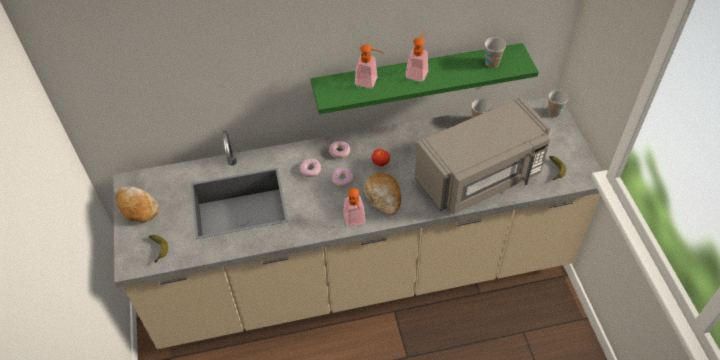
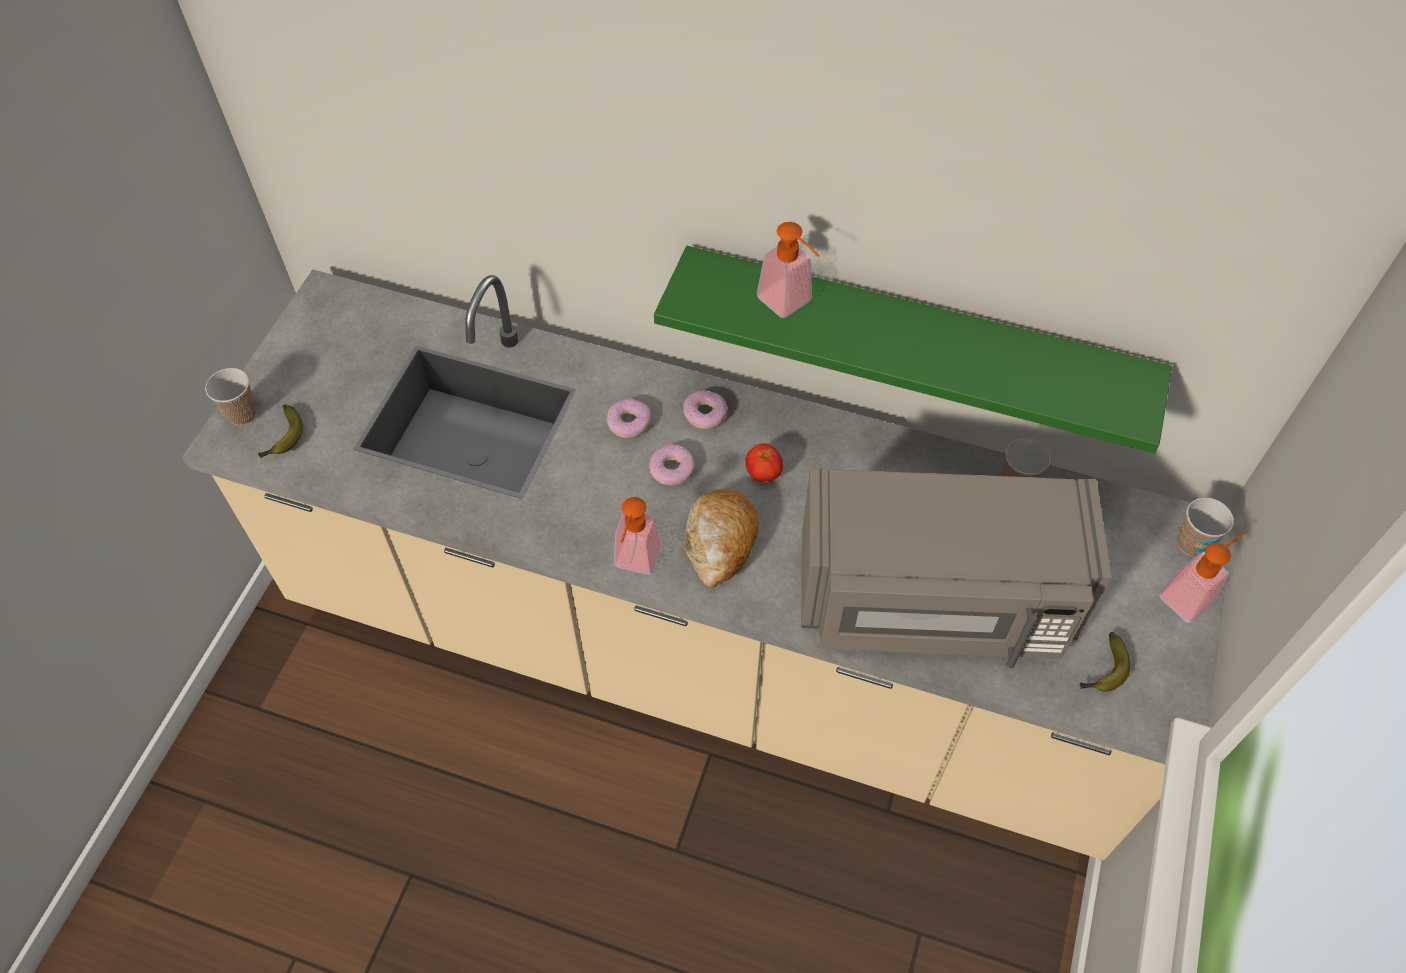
camera: 30 degrees right, 5 degrees up
(137, 207) = (306, 346): bread -> none
(418, 72) = (900, 327): soap dispenser -> soap dispenser (1191, 595)
(492, 63) = (1069, 378): cup -> cup (242, 414)

